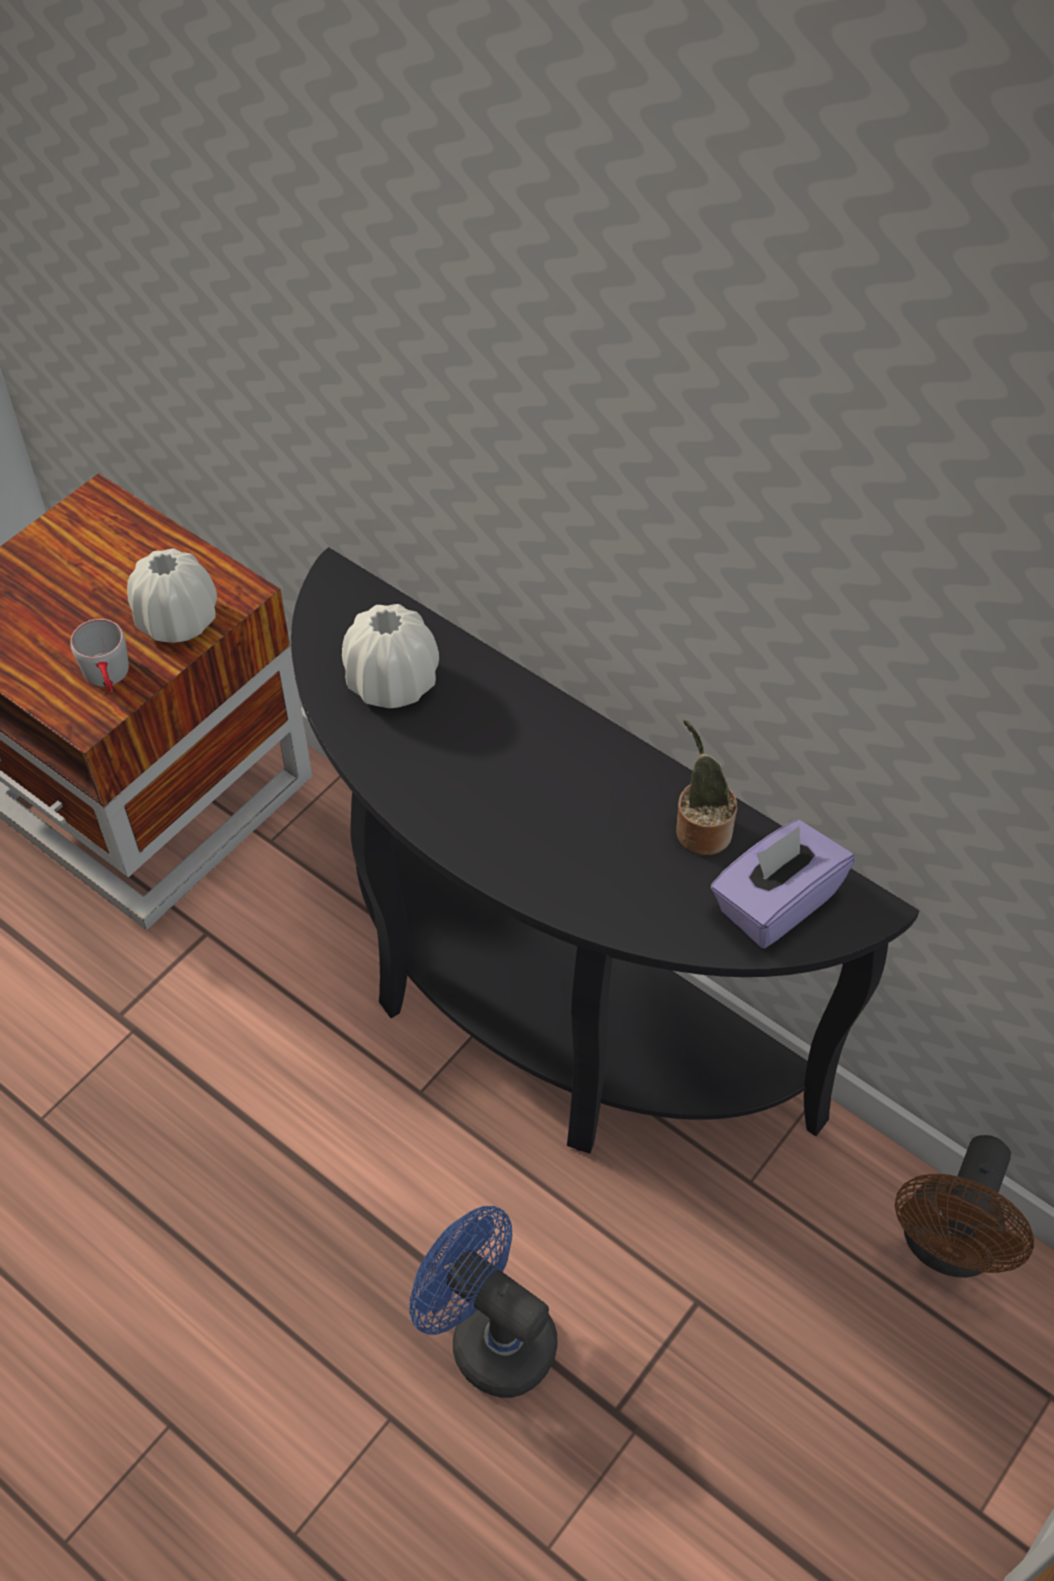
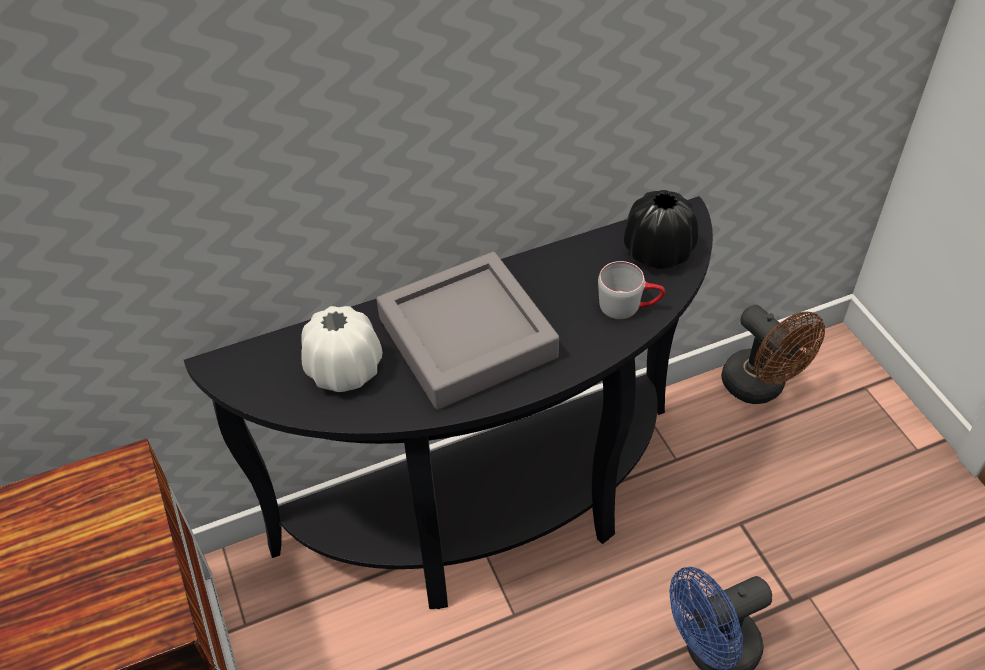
camera: 60 degrees left, 5 degrees down
(109, 678) = (134, 591): grey mug -> grey mug (629, 306)
(177, 621) = (118, 519): white vase -> none
(505, 768) = (467, 338): none -> grey tray
(700, 829) = (582, 263): potted plant -> none
(775, 902) = (658, 252): purple tissue box -> black vase

